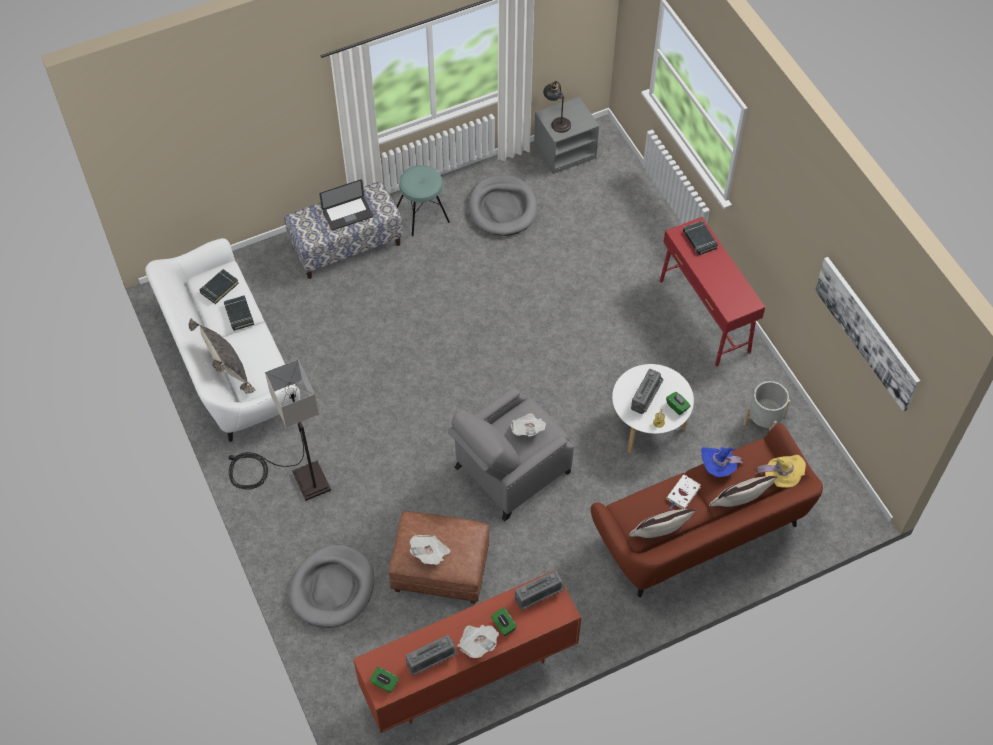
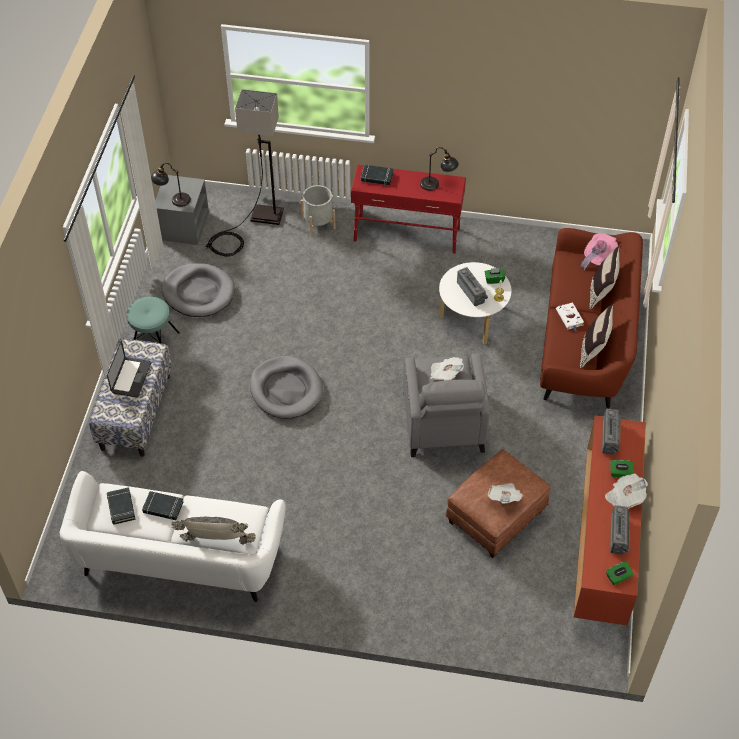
camera: 55 degrees left, 5 degrees down
(277, 475) = (319, 583): floor lamp -> floor lamp (244, 231)
(332, 588) = (457, 600): grey dog bed -> grey dog bed (286, 389)
(718, 467) = (563, 286): blue hat -> none
(735, 290) = (438, 184): none -> grey table lamp
(764, 420) = (520, 255): grey planter -> grey planter (318, 223)
(781, 477) = (597, 258): yellow hat -> pink hat
(867, 332) = (578, 112): picture -> none

